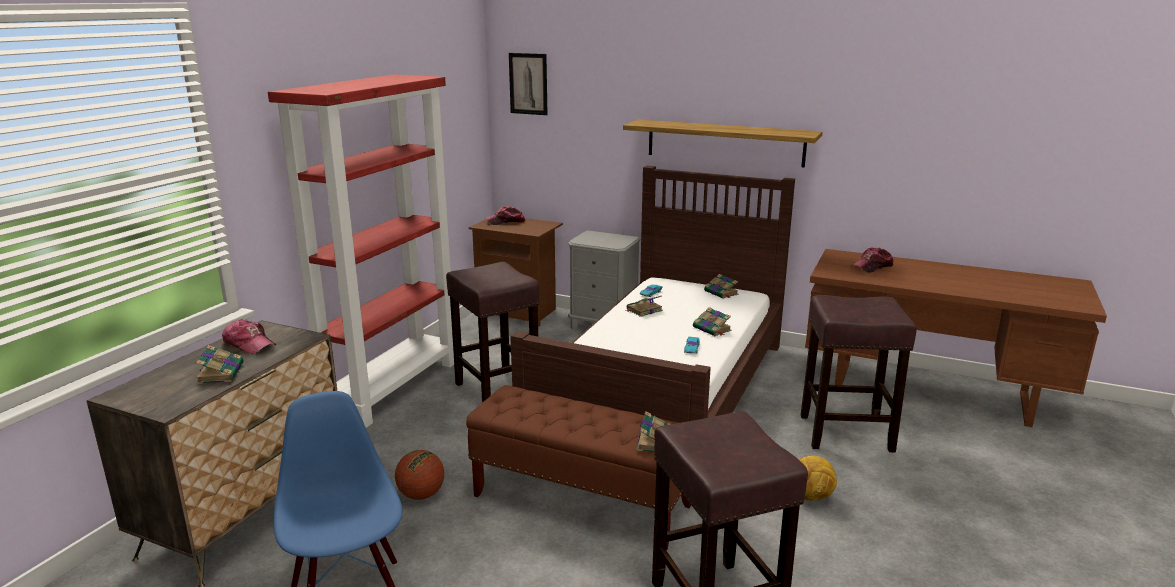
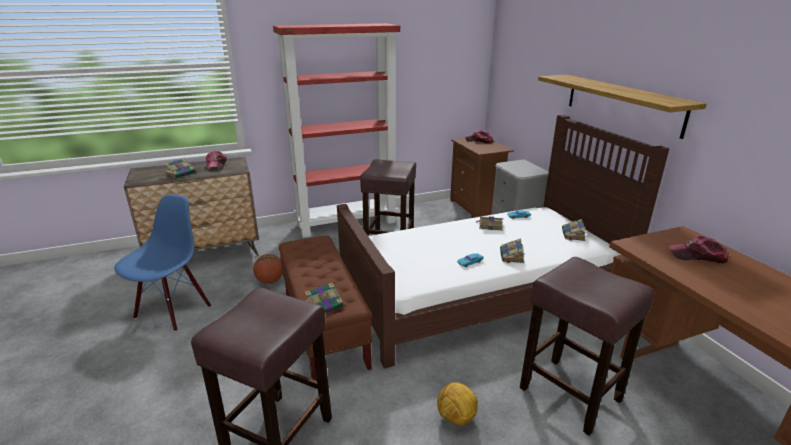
camera: 45 degrees right, 5 degrees up
(528, 84) = (511, 39): picture -> none

